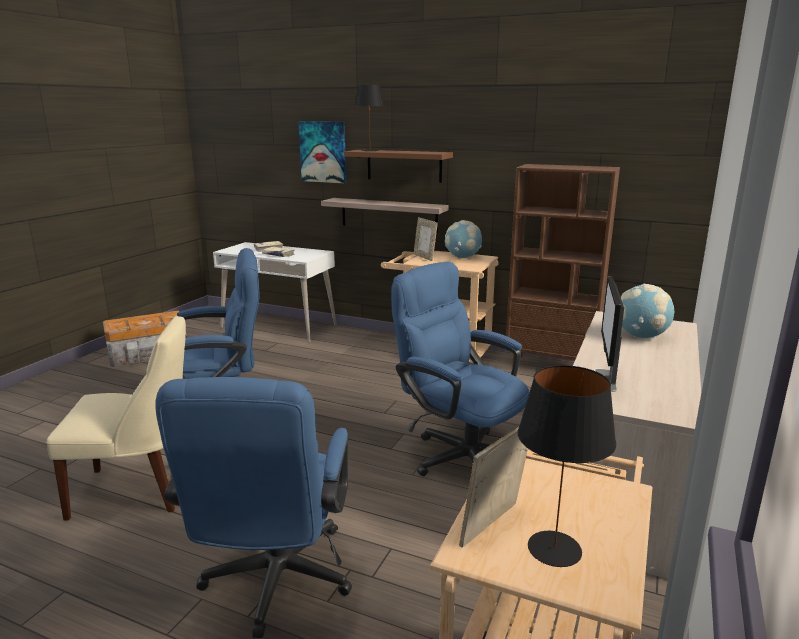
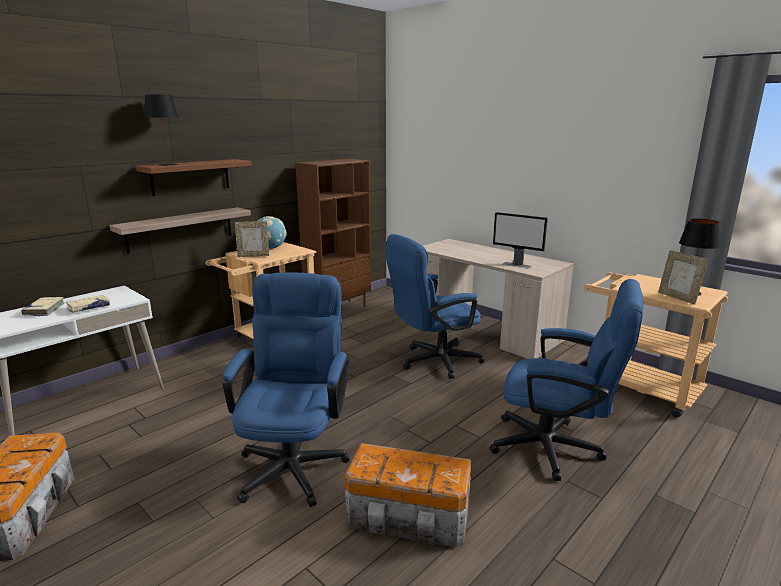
camera: 70 degrees left, 0 degrees up
(139, 490) = (409, 516): beige chair -> storage box
(323, 152) = (86, 173): picture -> none
(641, 336) = (461, 249): globe -> none

